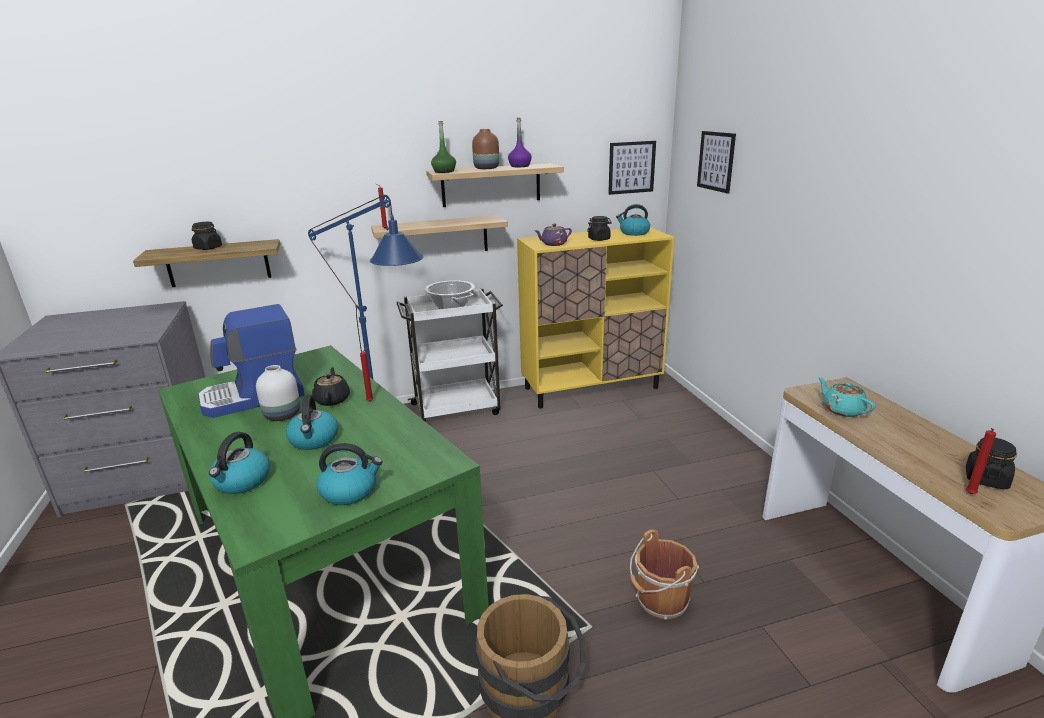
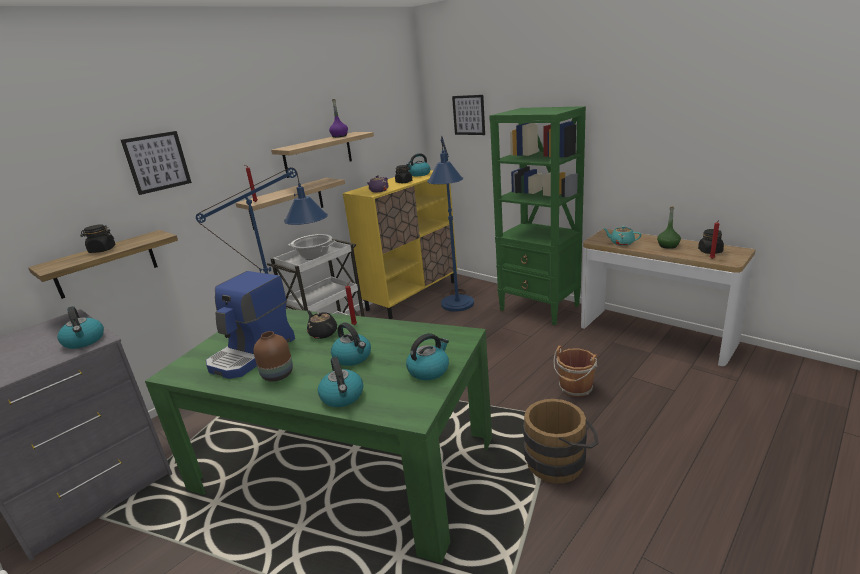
camera: 30 degrees left, 0 degrees up
(137, 333) = (84, 341): none -> kettle
(283, 415) = (300, 354): white vase -> none
(444, 171) = (291, 147): green bottle -> green bottle (668, 246)
(486, 168) = (318, 141): brown vase -> brown vase (277, 375)
(626, 423) = (457, 308): none -> blue floor lamp
(631, 167) = (403, 128): picture -> picture (157, 162)
(732, 464) = (539, 308): none -> green bookcase

